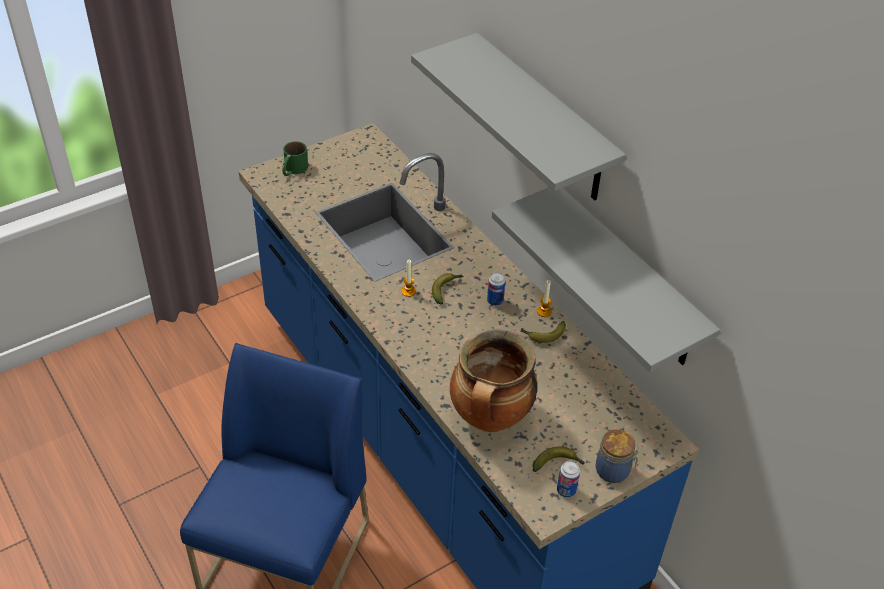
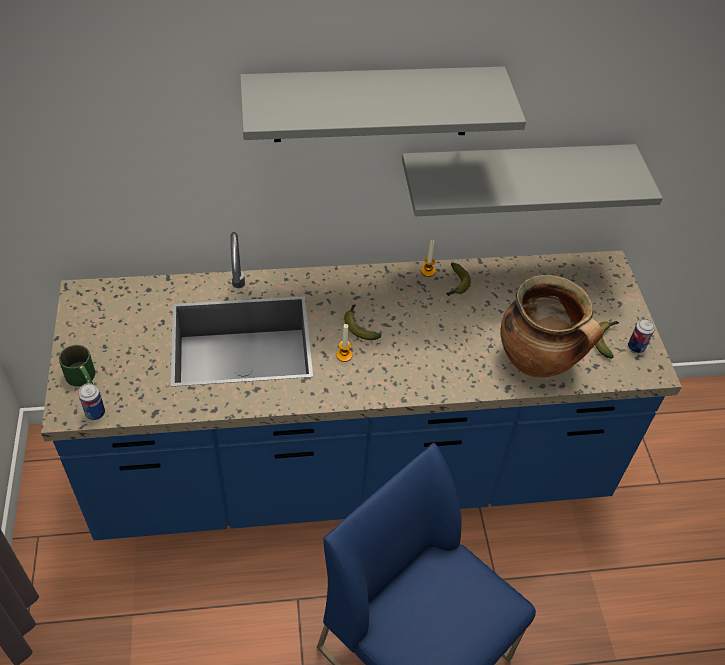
camera: 65 degrees left, 5 degrees up
(495, 301) = (395, 298): can -> can (95, 413)
(614, 471) = (626, 309): jar -> none

